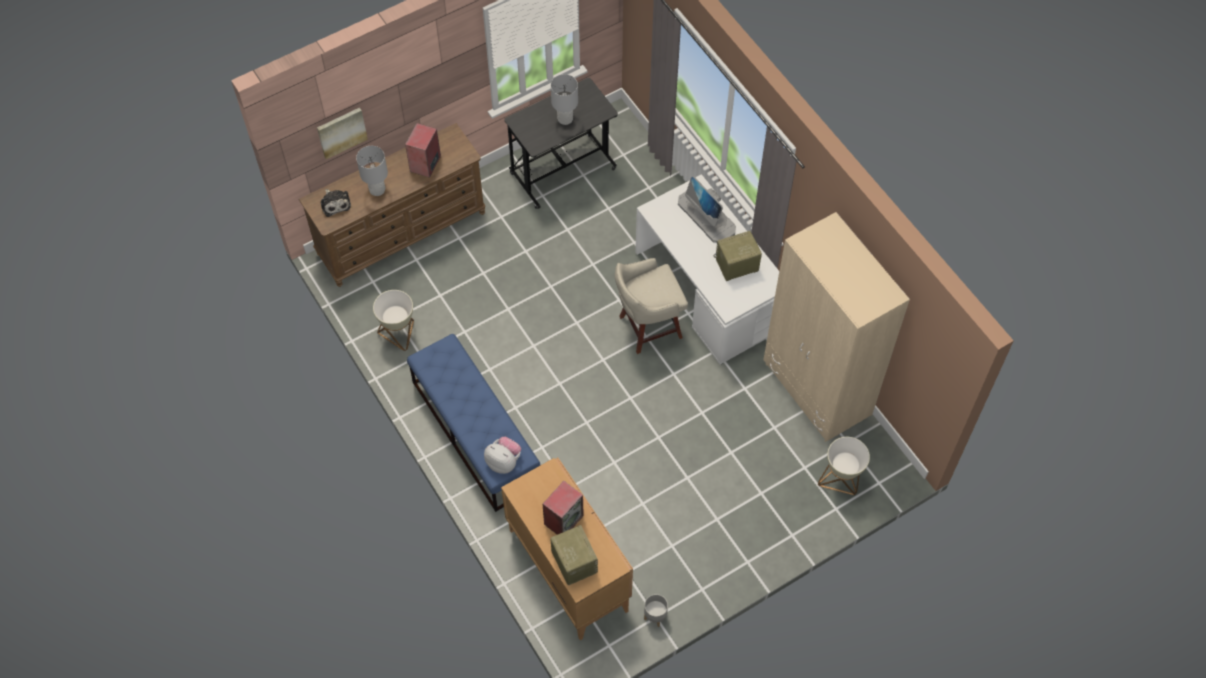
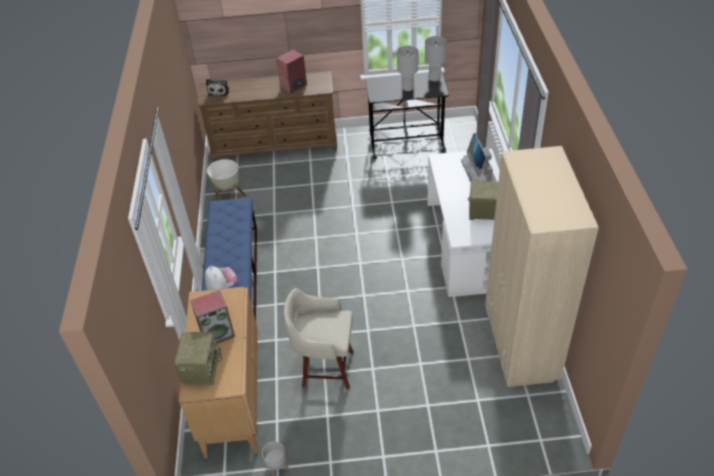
camera: 30 degrees right, 15 degrees down
(341, 132) = (236, 36): picture -> none
(378, 191) = (251, 92): grey table lamp -> grey table lamp (435, 79)
(647, 328) = (406, 254): beige stool -> beige stool (325, 368)
(840, 481) = (504, 423): planter -> none

